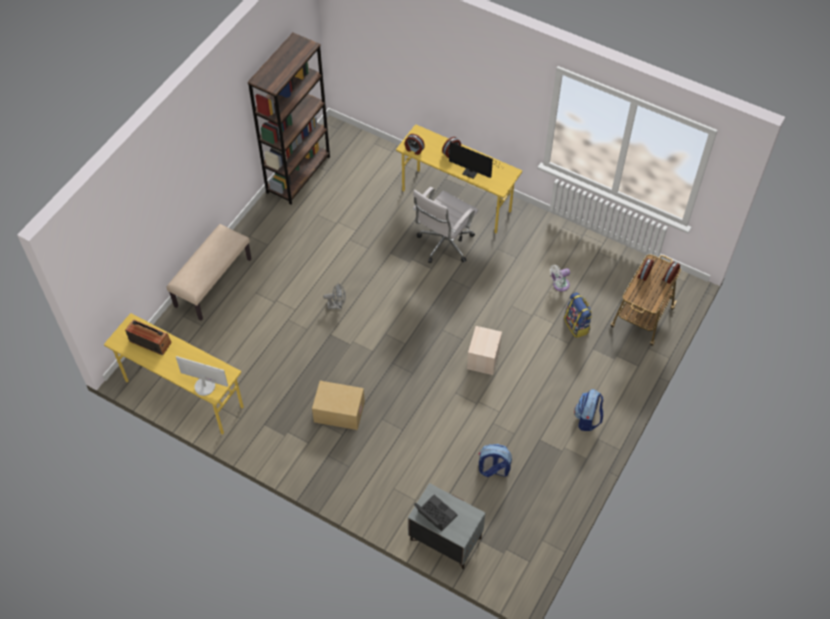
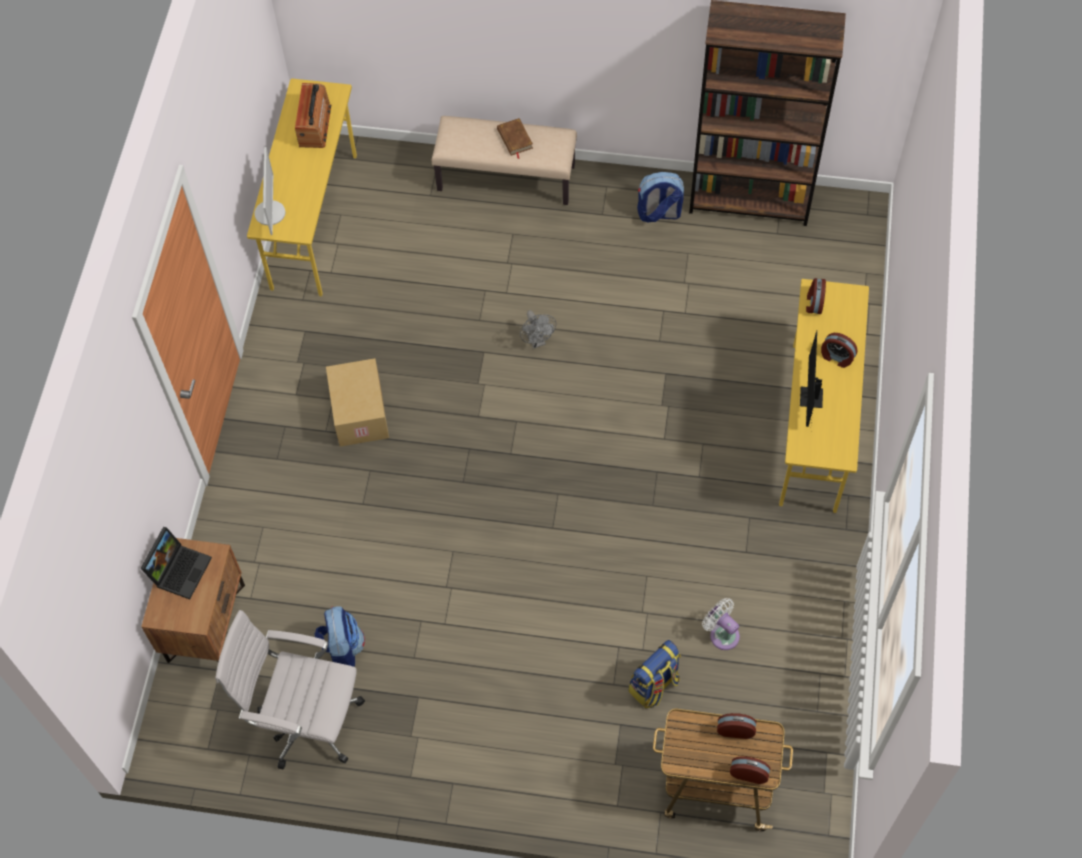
camera: 70 degrees right, 5 degrees up
(210, 253) = (514, 139): none -> brown book
(443, 245) = (717, 440): white office chair -> white office chair (306, 721)
(445, 540) = (205, 622): grey nightstand -> brown nightstand
(483, 359) = (529, 569): beige storage box -> none
(587, 419) = (483, 756): backpack -> backpack (659, 213)

